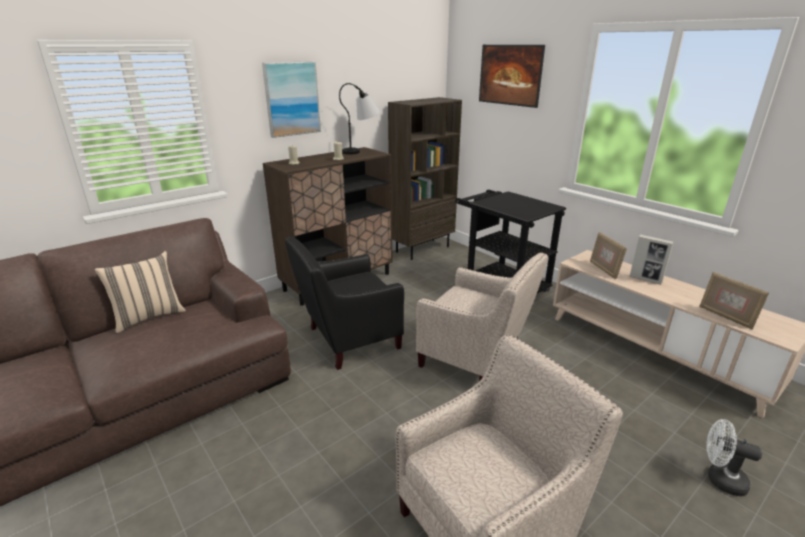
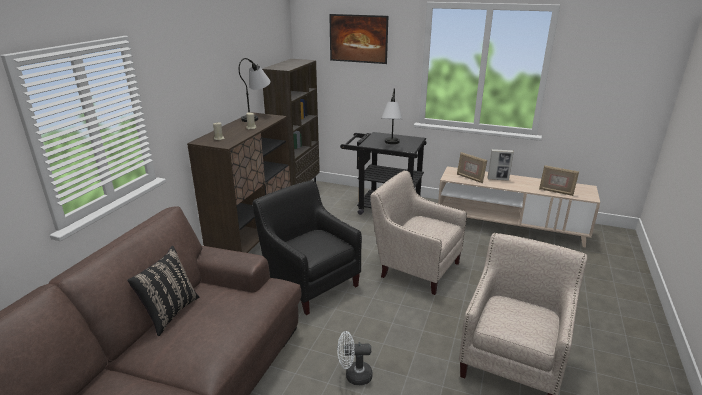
camera: 30 degrees left, 0 degrees up
(149, 317) = (170, 313): beige pillow -> black pillow
(292, 99) = (200, 78): picture -> none
(347, 339) = (311, 283): black armchair -> black armchair turned 105 degrees clockwise
(475, 361) = (416, 267): beige armchair -> beige armchair turned 150 degrees counterclockwise
(509, 207) = (390, 145): none -> table lamp
(720, 479) = (591, 287): white fan -> white fan (354, 375)

